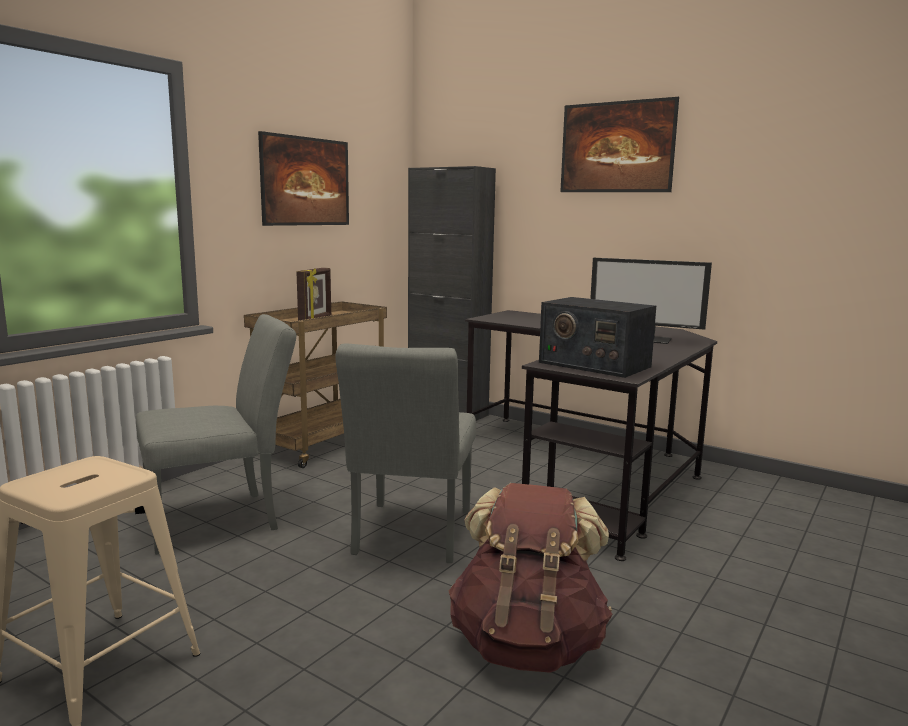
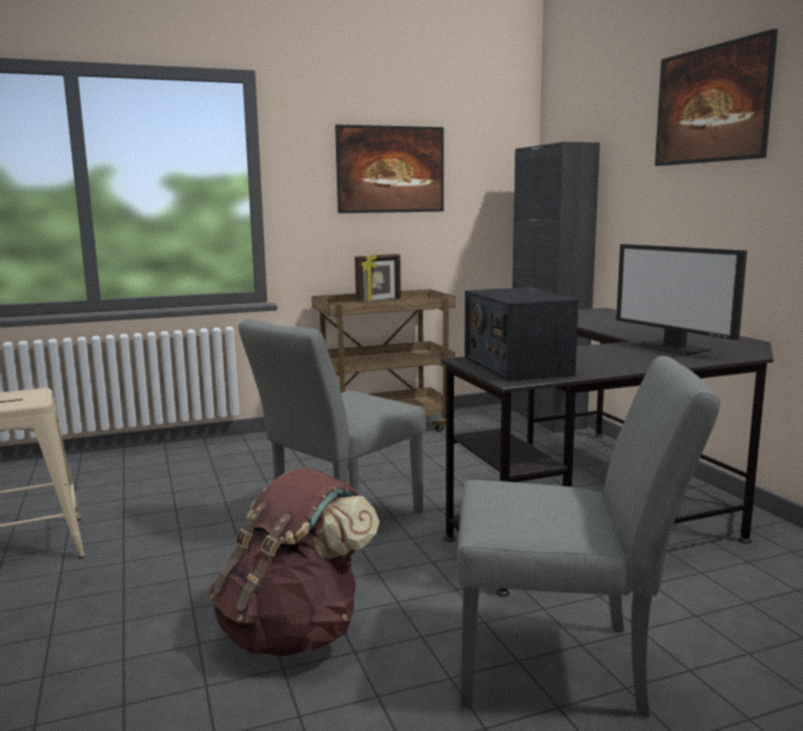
camera: 35 degrees right, 0 degrees up
(223, 519) = (227, 471): grey chair -> grey chair (566, 665)

